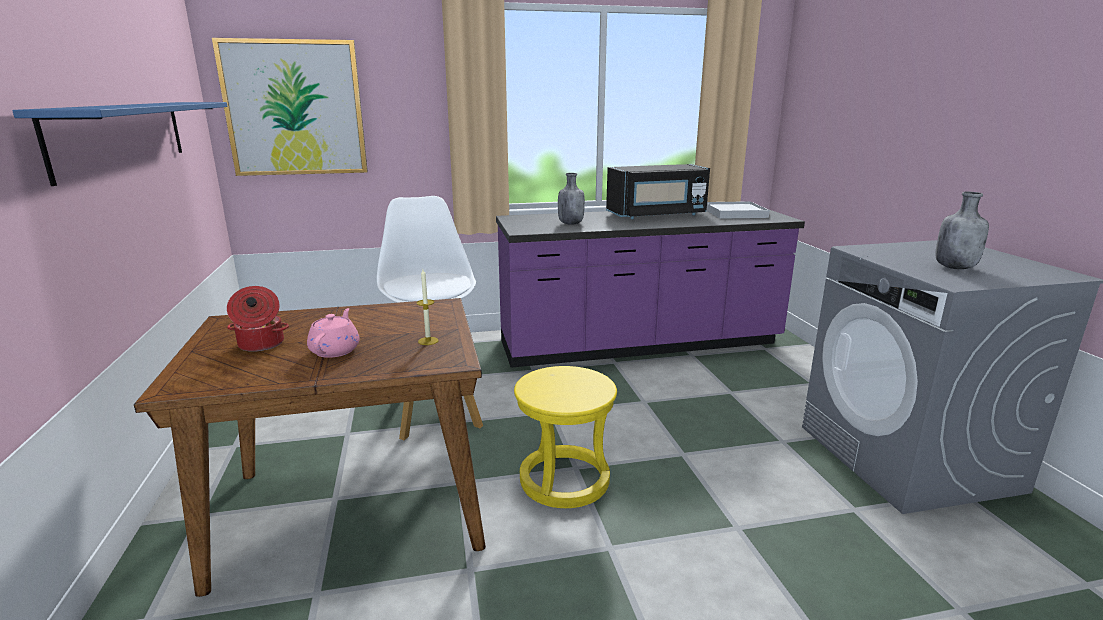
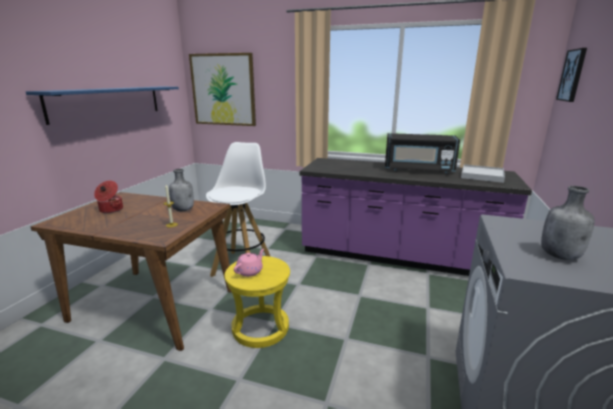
camera: 30 degrees right, 0 degrees up
(335, 350) = (129, 220): pink teapot -> pink teapot (250, 271)
(570, 223) = (349, 168): grey bottle -> grey bottle (183, 210)
(813, 82) = (572, 75): none -> picture

